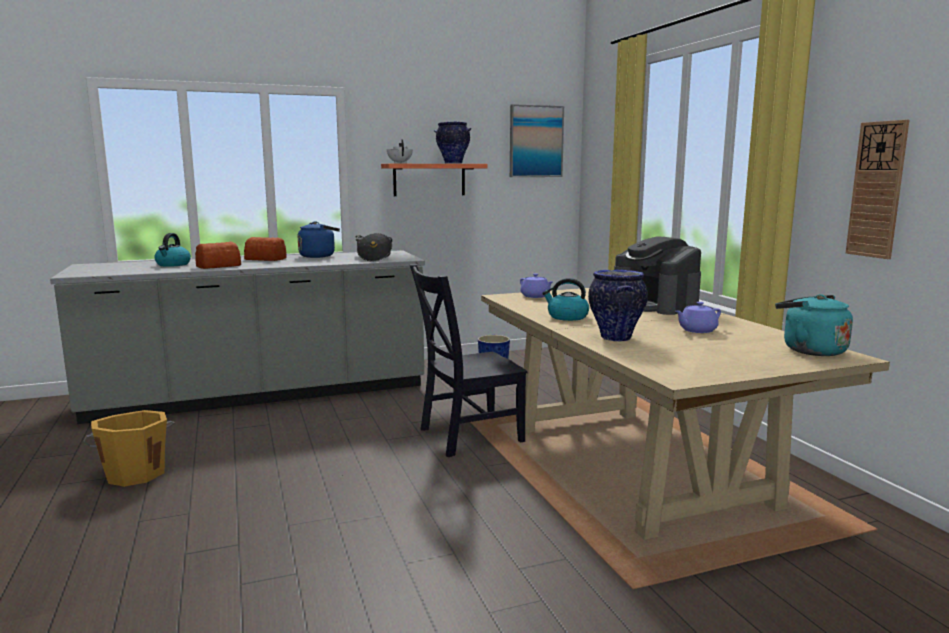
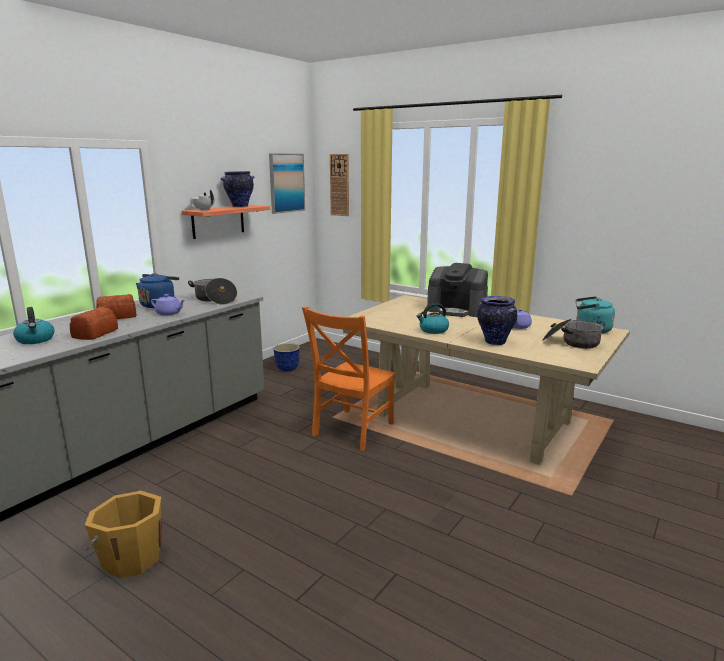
camera: 35 degrees left, 5 degrees up
(466, 436) = (351, 431): black chair -> orange chair
(535, 296) = (374, 315): purple teapot -> purple teapot (169, 313)
(732, 356) = (571, 343): none -> cooking pot
(877, 190) = (588, 229): wall clock -> wall clock (339, 185)

